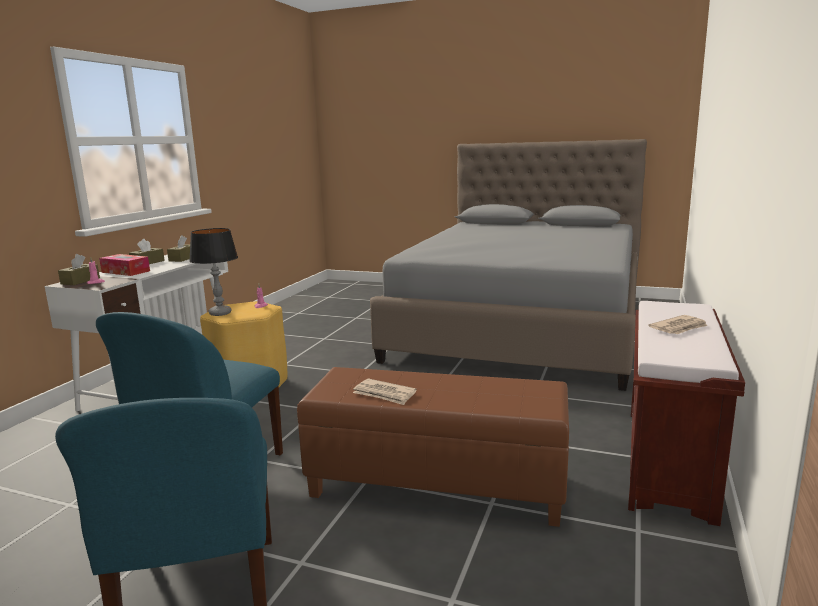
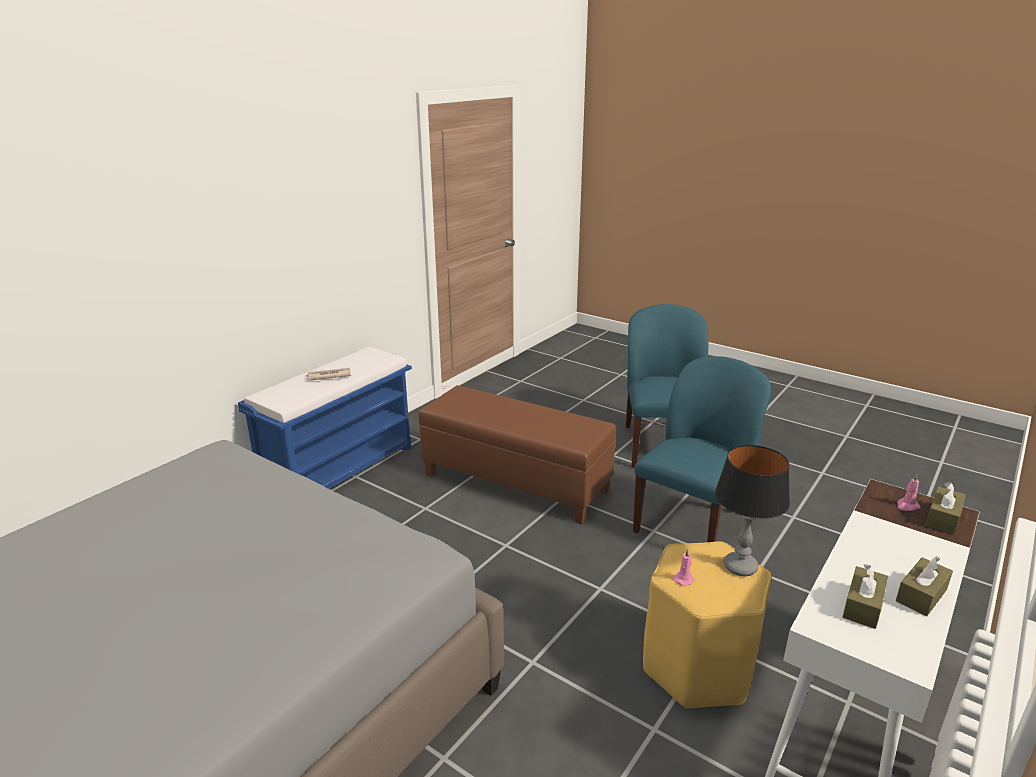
camera: 165 degrees left, 10 degrees up
(125, 271) = (911, 547): tissue box -> none
(384, 394) = (552, 417): newspaper -> none
(669, 461) = (340, 469): brown bench -> blue bench

